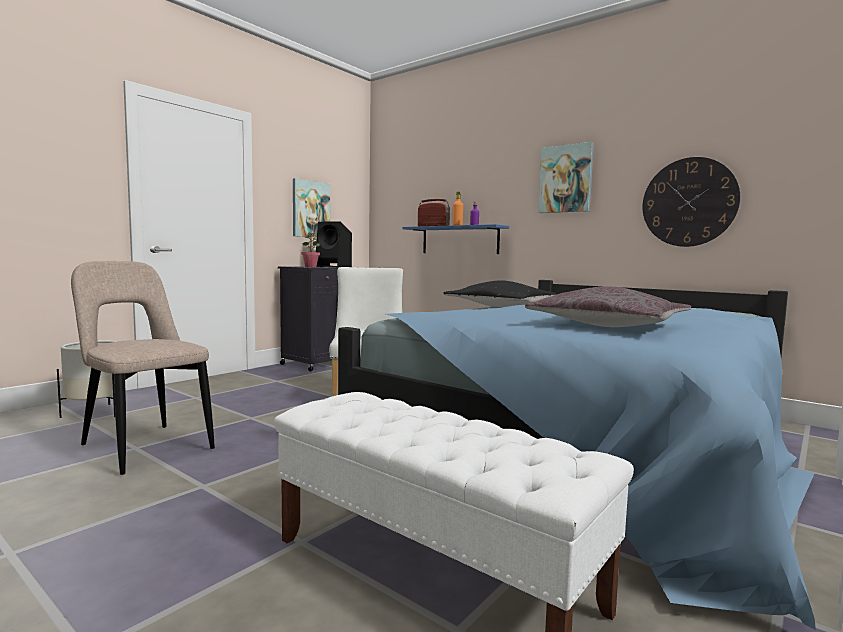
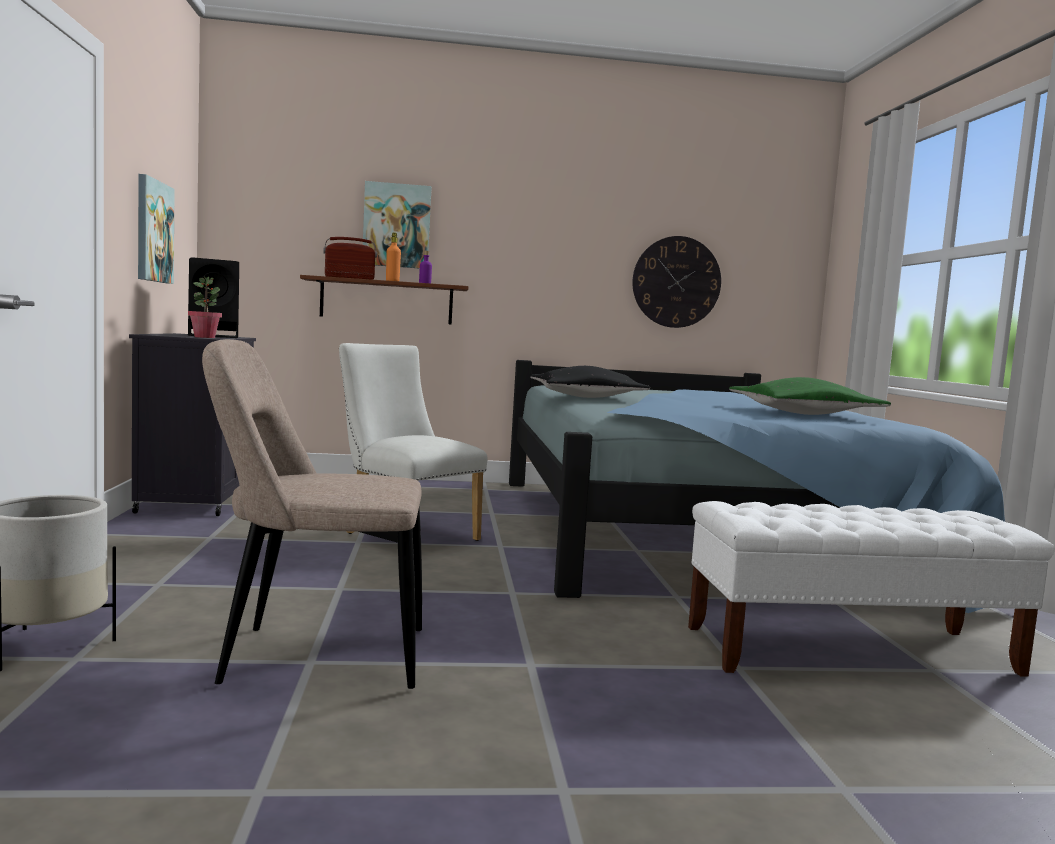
camera: 45 degrees left, 0 degrees up
(459, 240) = (387, 301): blue shelf -> brown shelf
(566, 179) = (545, 237): picture -> picture (397, 225)
(608, 326) = (803, 413): grey pillow -> green pillow

